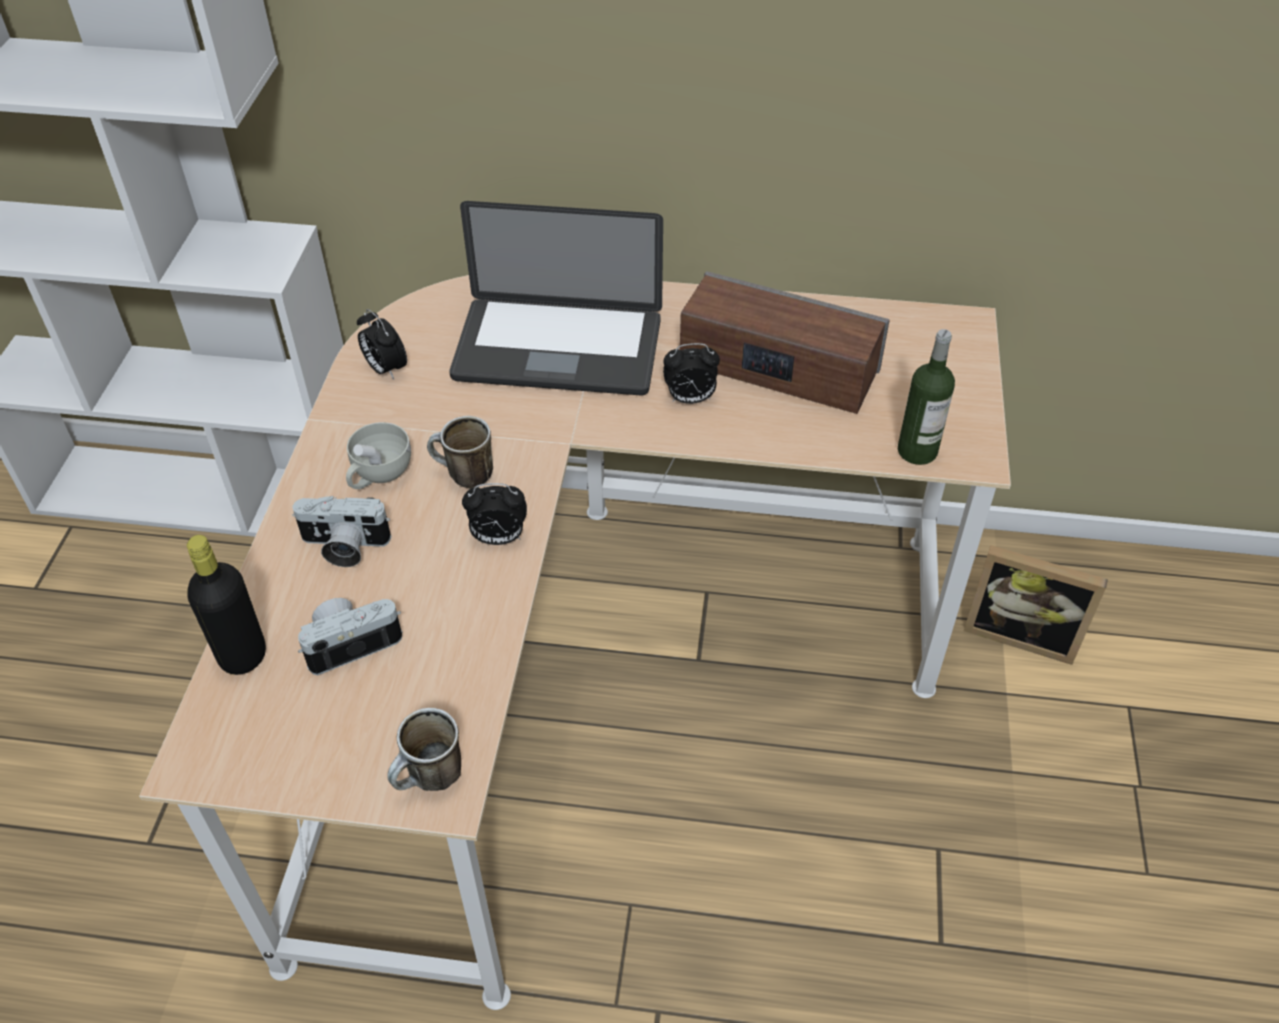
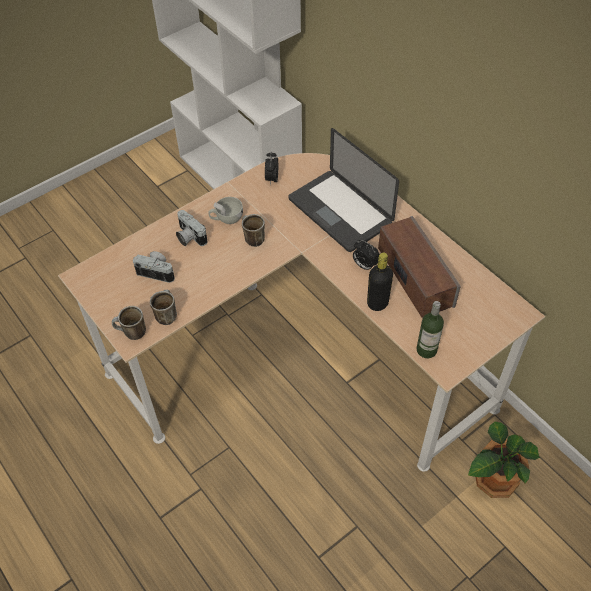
camera: 45 degrees right, 5 degrees up
(243, 655) = (124, 252): black bottle -> black bottle (377, 303)
(457, 699) = (166, 315): none -> mug
(498, 538) = (238, 270): alarm clock -> none
(1020, 633) = (493, 479): picture frame -> potted plant

